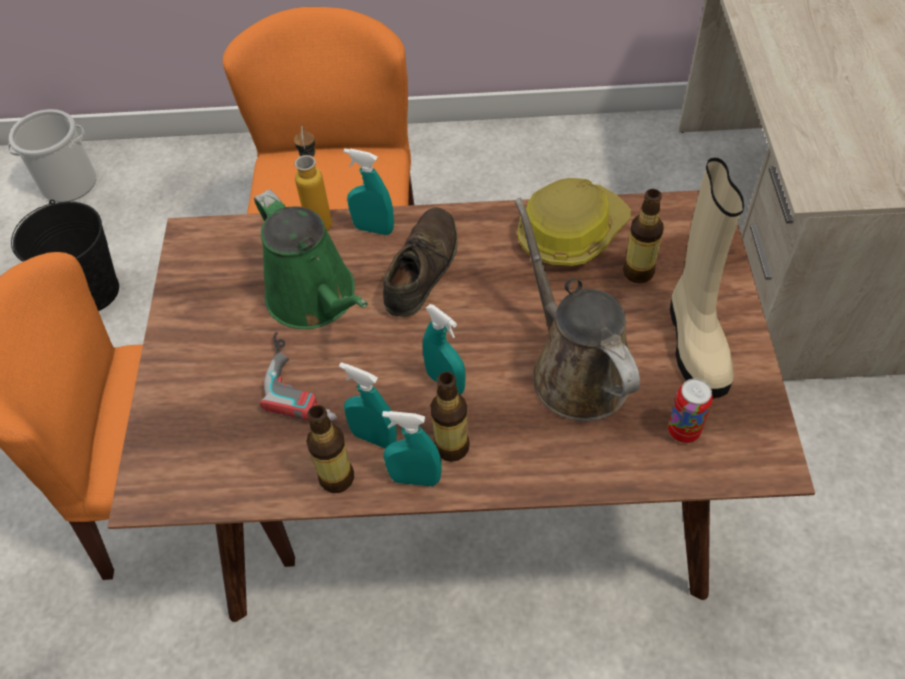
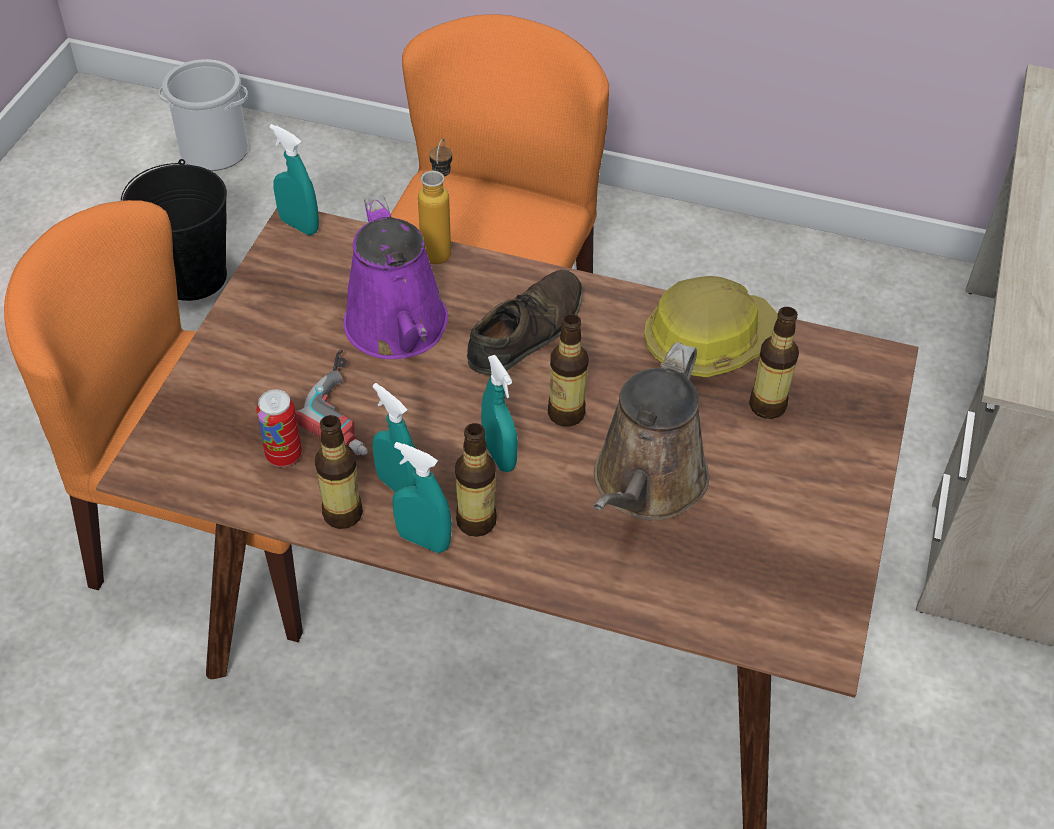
camera: 15 degrees right, 5 degrees down
(316, 299) = (399, 330): green watering can -> purple watering can
(374, 229) = (493, 275): turquoise spray bottle -> turquoise spray bottle (299, 225)
(484, 328) = (566, 413): none -> bottle
(575, 369) = (646, 485): brown watering can -> brown watering can turned 150 degrees counterclockwise
(683, 431) = (737, 585): can -> can (284, 455)
(695, 342) = (796, 498): beige boot -> none

